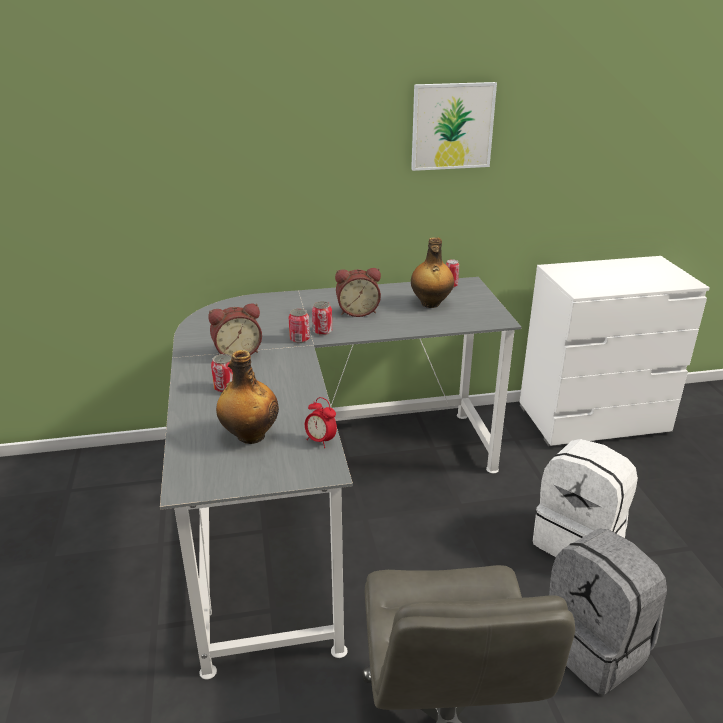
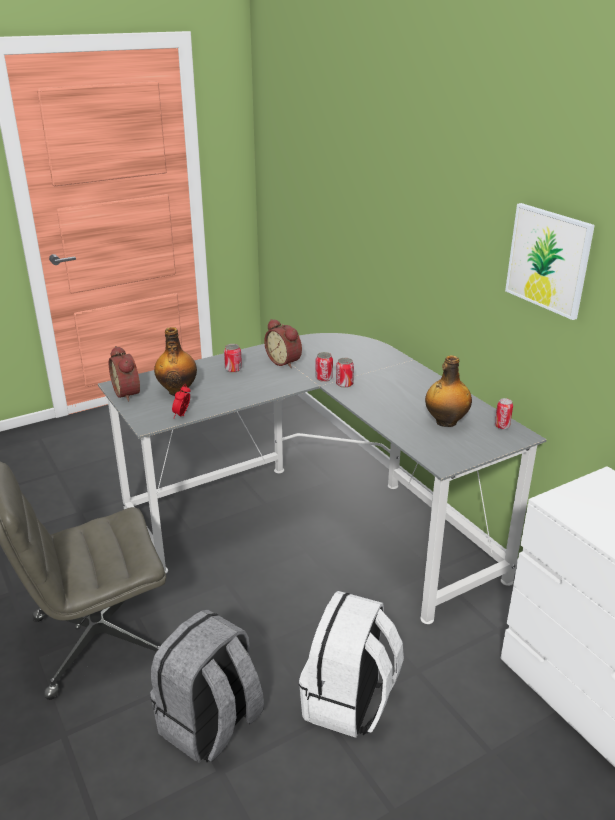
camera: 70 degrees right, 0 degrees up
(357, 311) = (395, 391): alarm clock -> alarm clock (129, 393)

